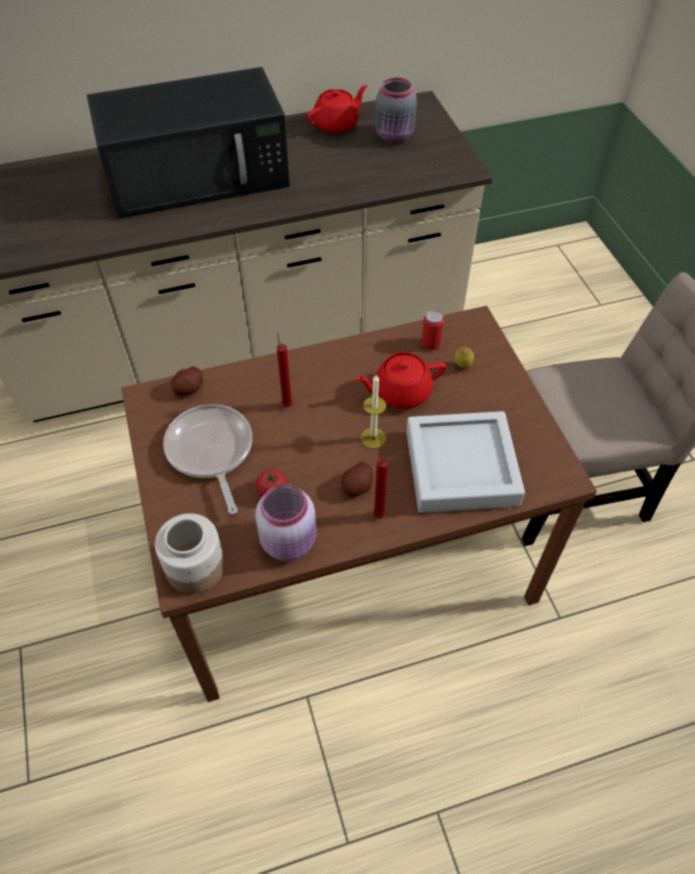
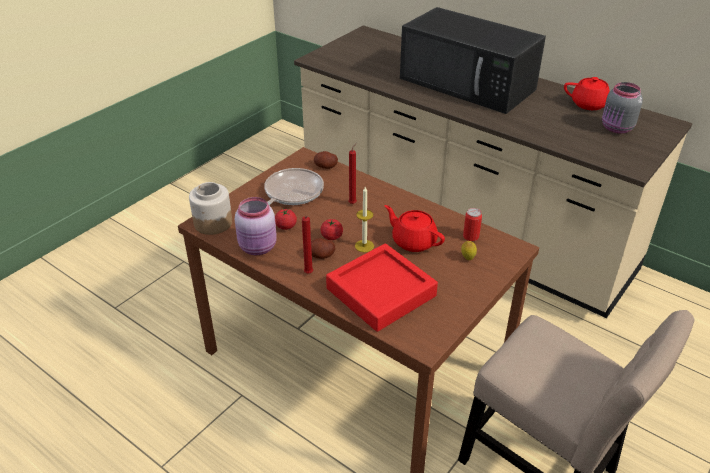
camera: 55 degrees right, 15 degrees down
(331, 458) = (331, 237): none -> tomato
(461, 467) = (381, 292): grey tray -> red tray

